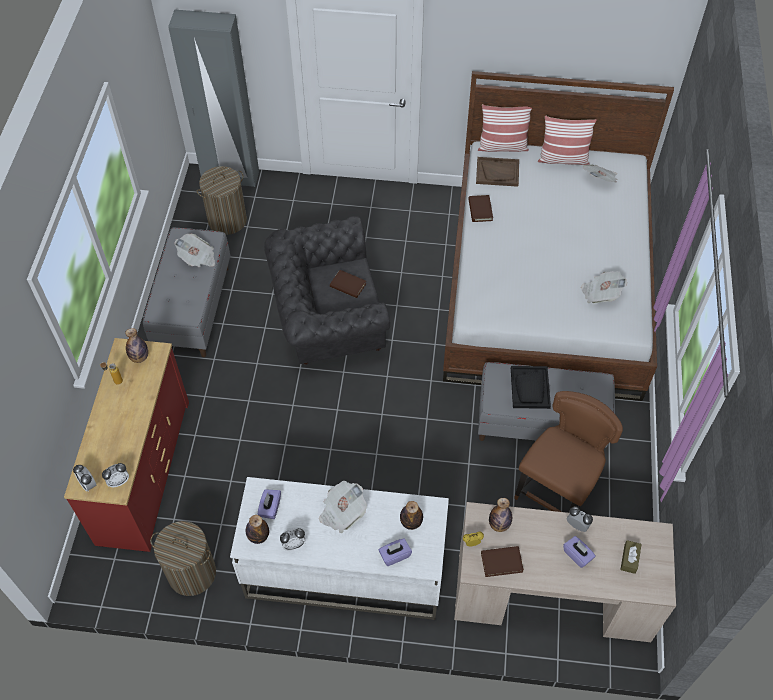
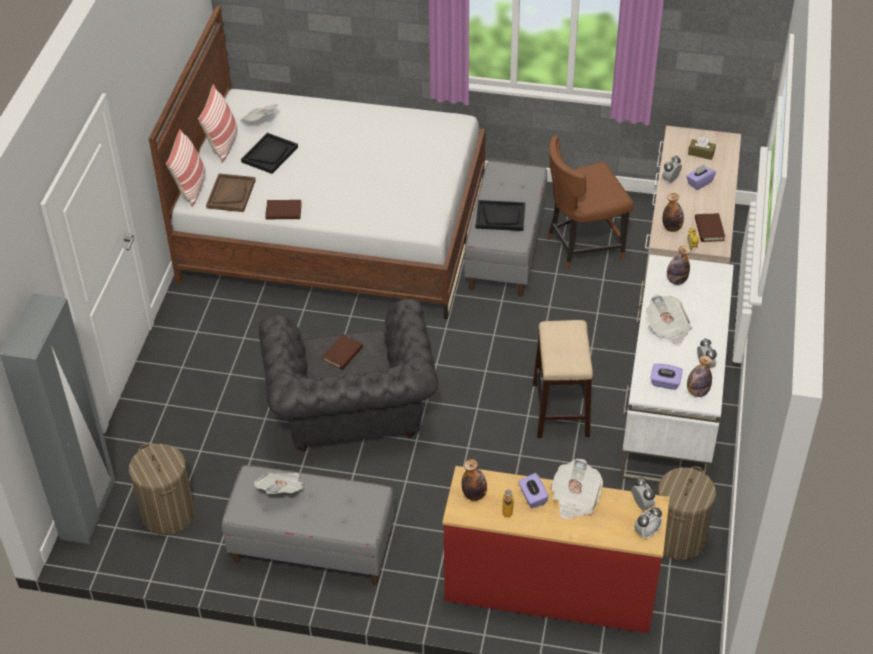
camera: 85 degrees left, 10 degrees down
(339, 475) = (560, 409): none -> stool
(394, 555) = (711, 293): purple tissue box -> purple tissue box (532, 497)
(555, 192) = (269, 154): none -> black tray
(557, 491) = (582, 247): brown chair -> brown chair turned 60 degrees counterclockwise
(601, 293) = (412, 138): newspaper -> newspaper (575, 499)

